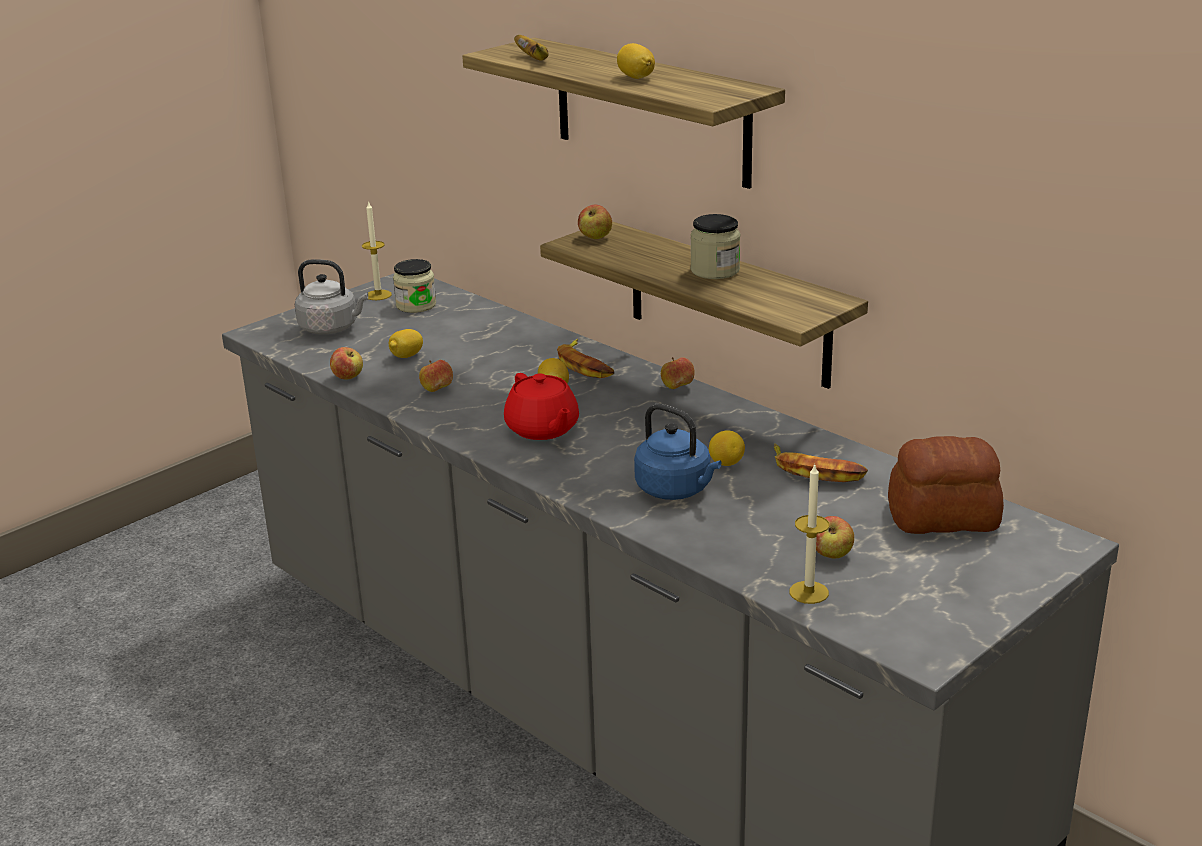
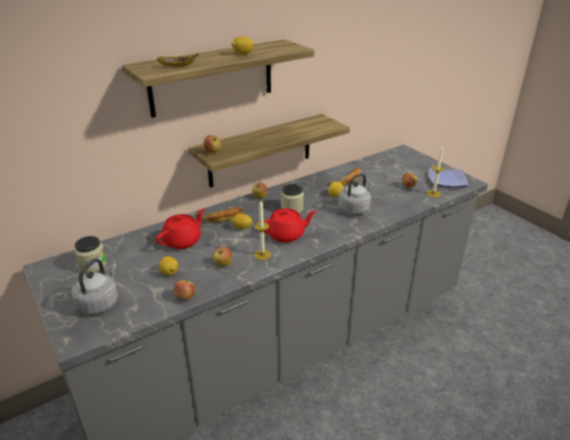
camera: 80 degrees left, 5 degrees up
(378, 295) = (60, 280): candle -> candle (262, 255)
(496, 349) = (183, 241): none -> red teapot
(676, 490) = (355, 209): blue kettle -> grey kettle
(715, 270) = (275, 133): jar -> jar (292, 209)
(906, 617) = (447, 180): none -> plate
(944, 517) = (385, 164): bread -> none

